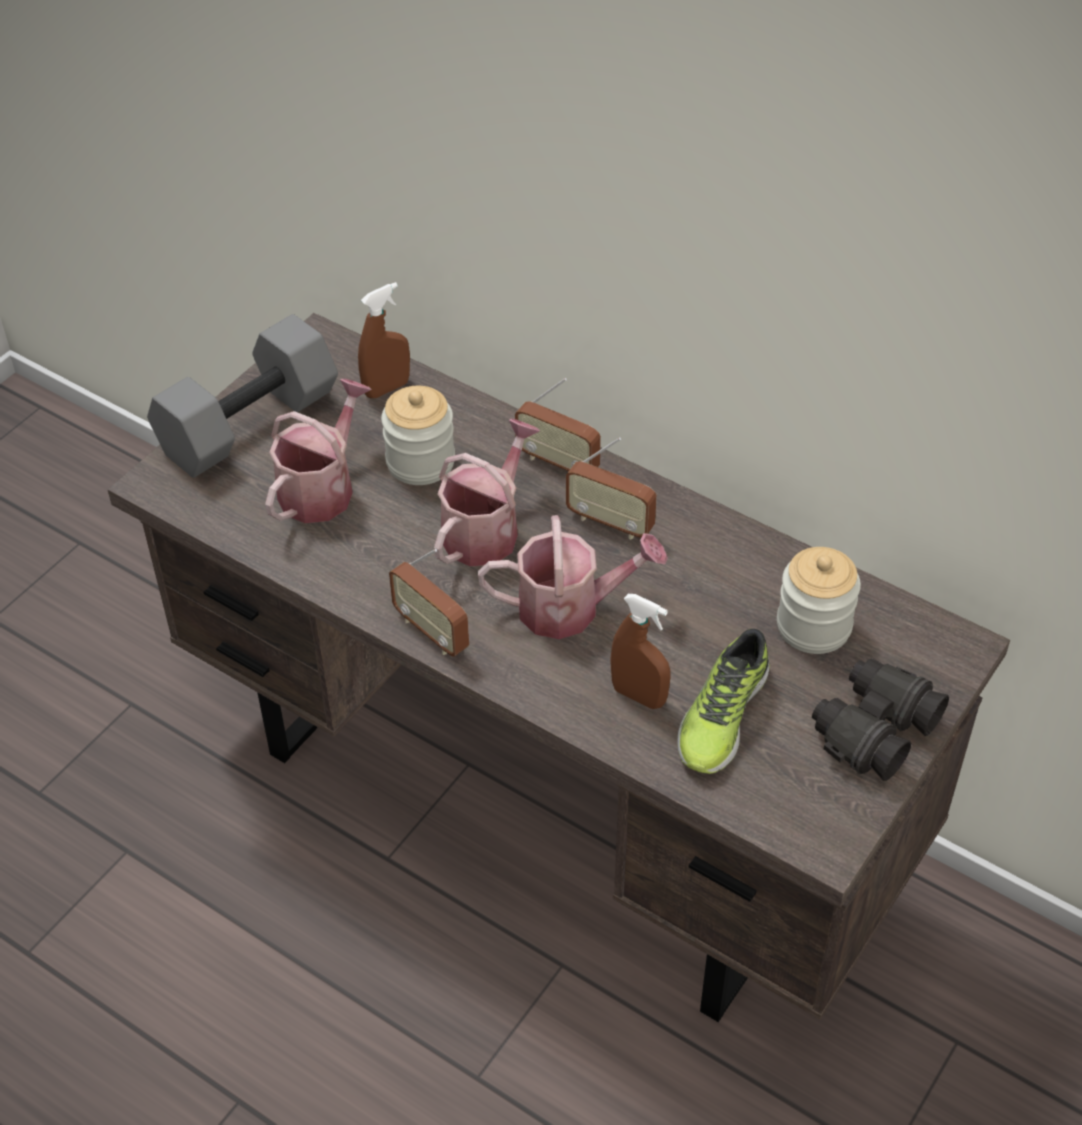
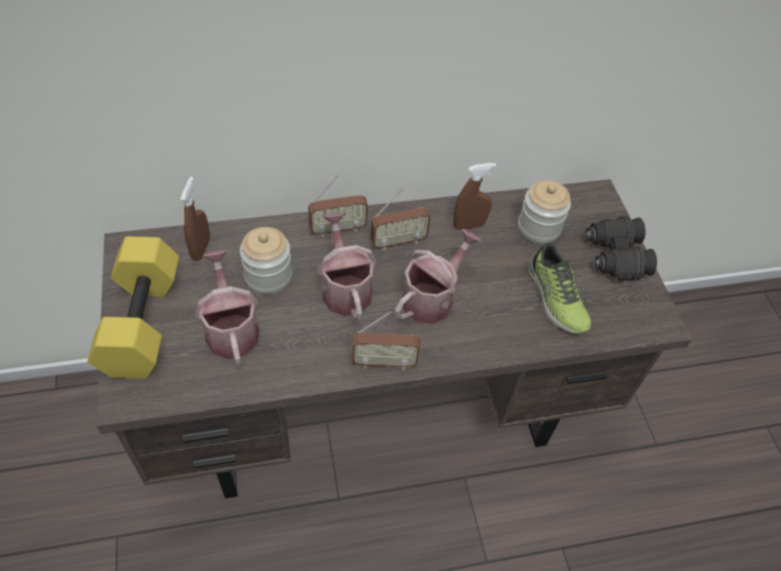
camera: 50 degrees left, 5 degrees up
(248, 421) = (140, 321): grey dumbbell -> yellow dumbbell
(638, 695) = (512, 317): brown spray bottle -> brown spray bottle (469, 225)

